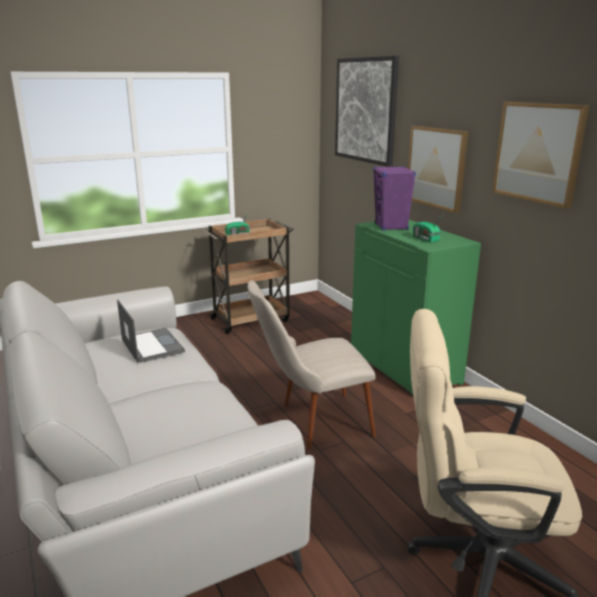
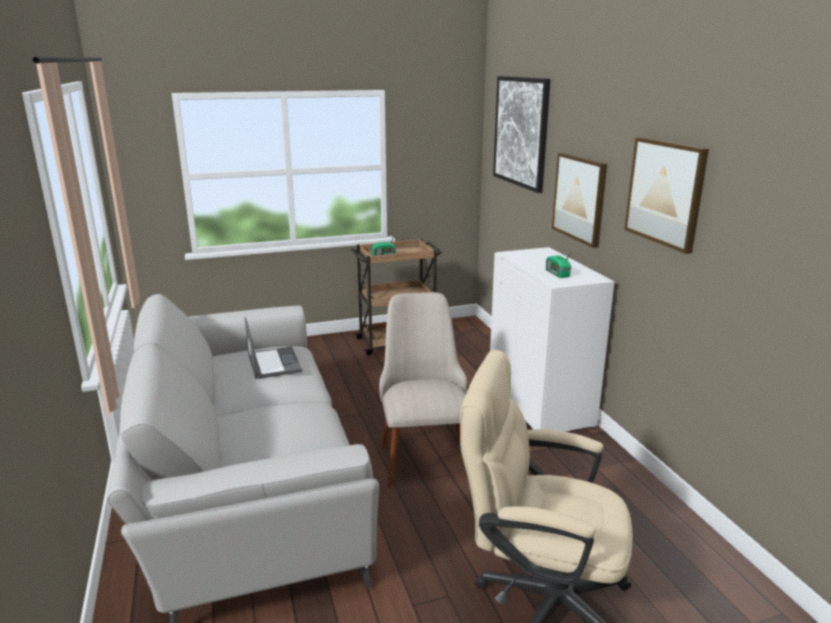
camera: 10 degrees right, 0 degrees up
(311, 422) = (423, 452): beige chair -> beige chair turned 90 degrees clockwise
(391, 227) = (529, 258): purple speaker -> none
(405, 366) = (540, 404): green cabinet -> white cabinet

